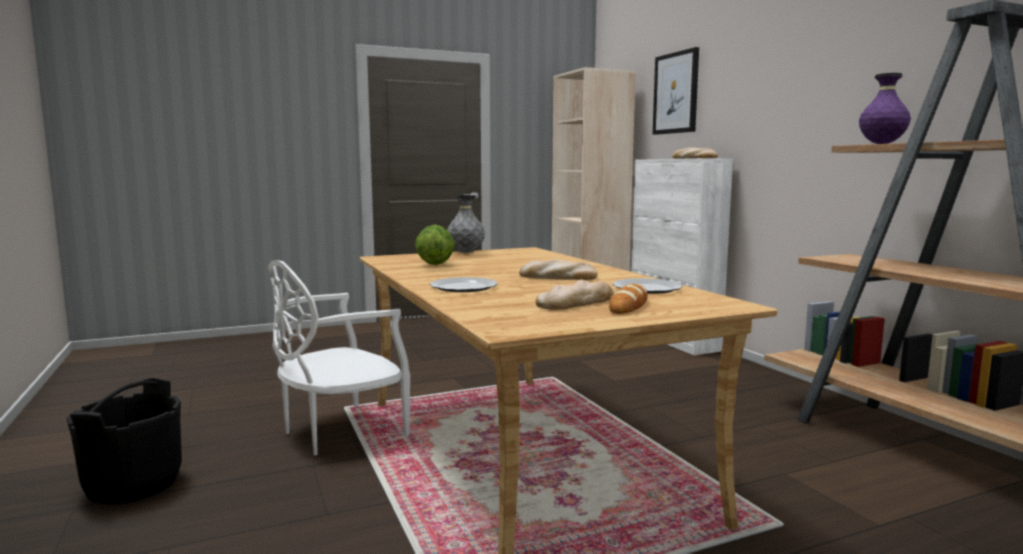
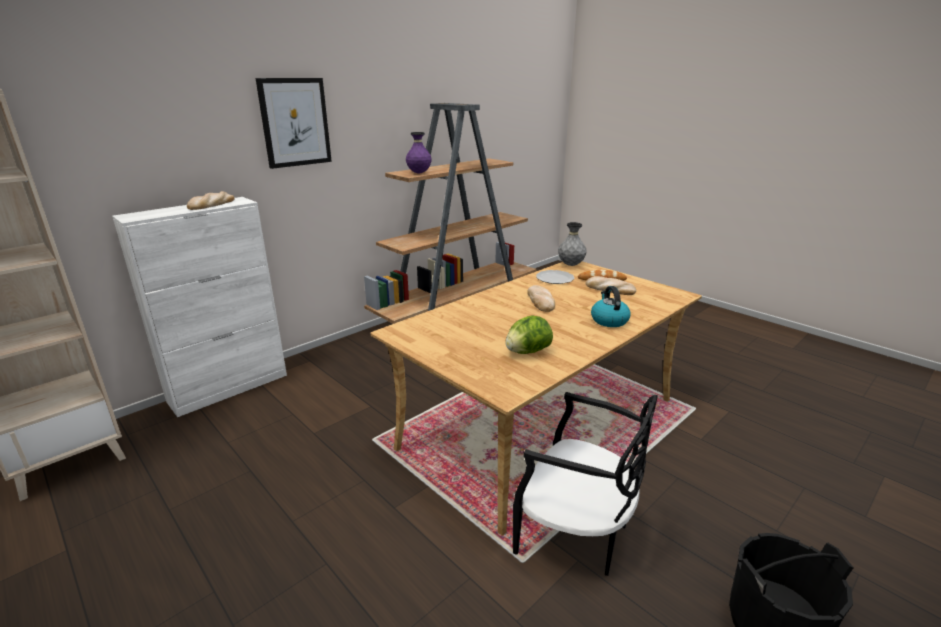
camera: 110 degrees left, 15 degrees up
(340, 432) = (575, 534): white chair -> black chair
(463, 287) = (609, 320): plate -> kettle
(466, 253) = (440, 355): grey vase -> grey vase (570, 265)
(676, 93) = (112, 128): picture -> picture (295, 122)

